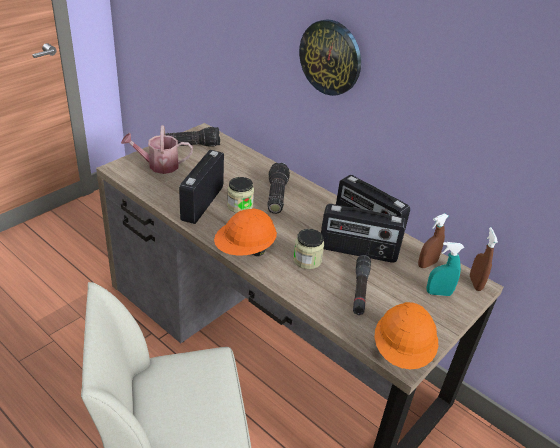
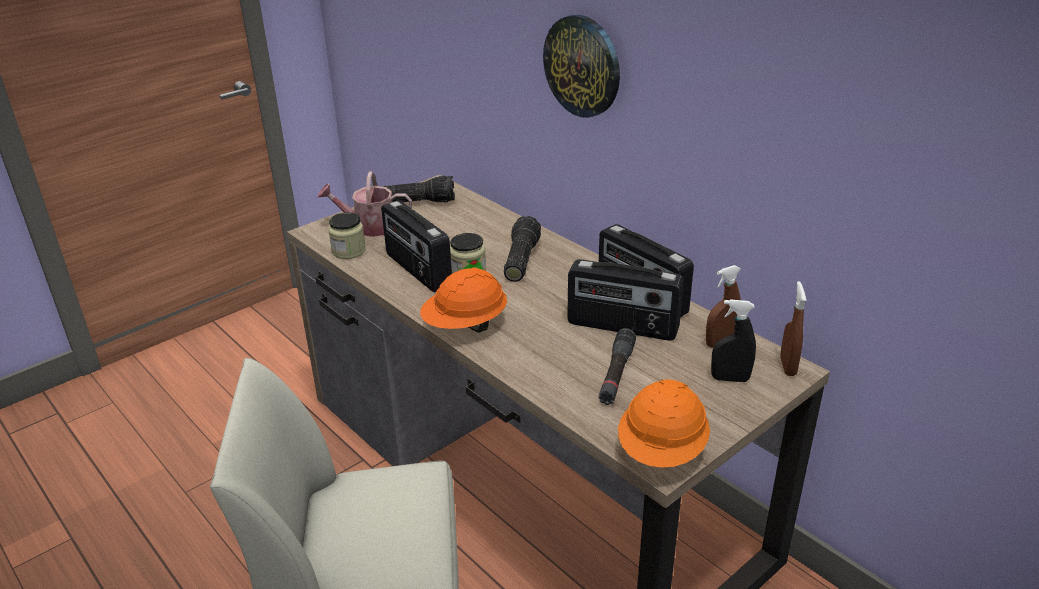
camera: 10 degrees right, 5 degrees down
(201, 203) = (417, 270): radio -> radio turned 60 degrees counterclockwise
(307, 260) = (548, 338): jar -> jar (349, 251)
(438, 293) = (730, 379): turquoise spray bottle -> black spray bottle

